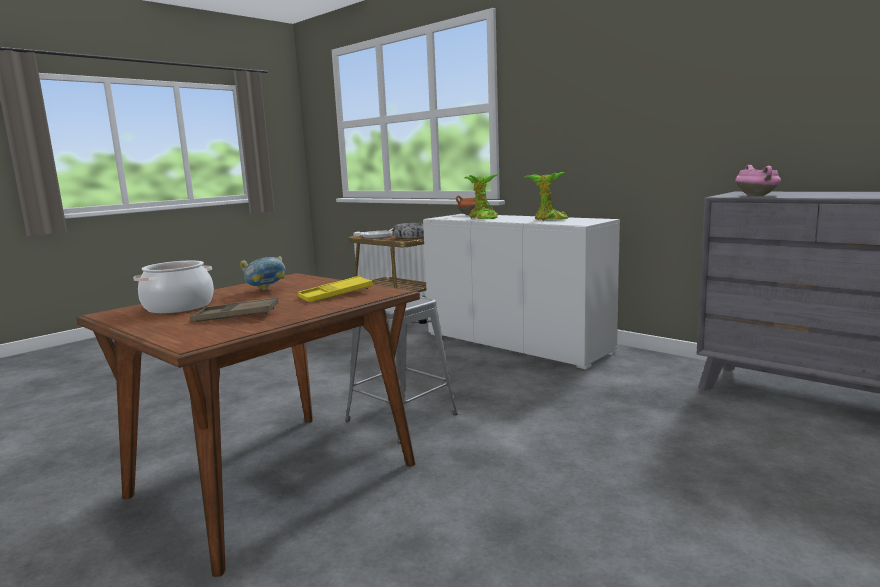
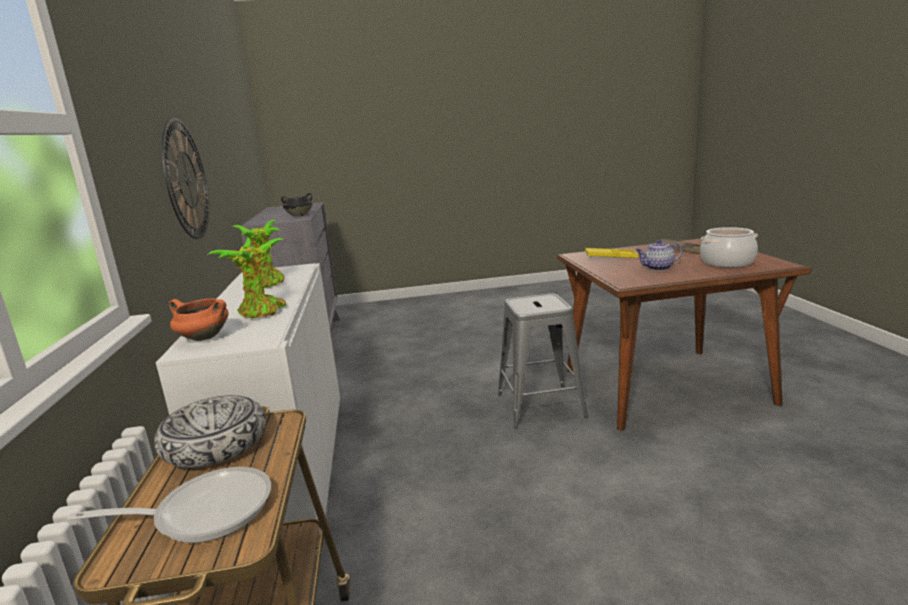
camera: 140 degrees left, 5 degrees up
(267, 291) = (658, 268): bowl -> teapot
(620, 134) = (187, 180): none -> wall clock
(757, 196) = (299, 216): pink cooking pot -> black cooking pot

